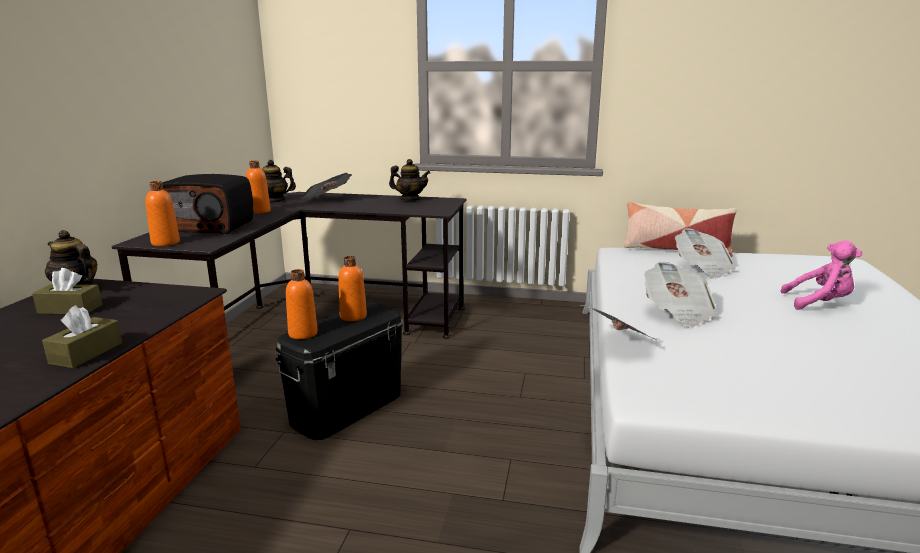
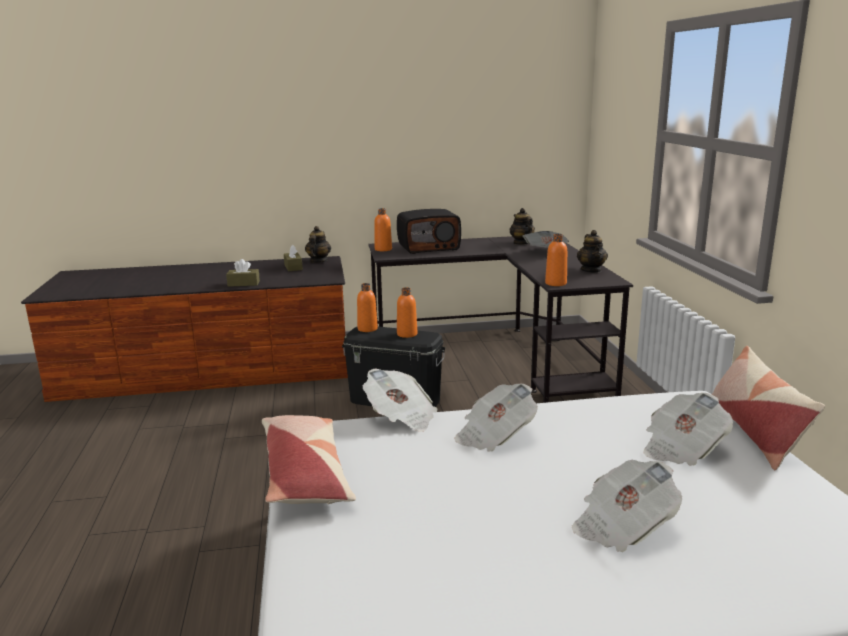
camera: 70 degrees right, 0 degrees up
(209, 226) = (429, 247): radio -> radio turned 90 degrees counterclockwise
(259, 211) = (483, 247): orange bottle -> orange bottle (555, 283)
(752, 409) = (305, 473): none -> pillow
(819, 303) = (622, 527): pink plush toy -> newspaper

